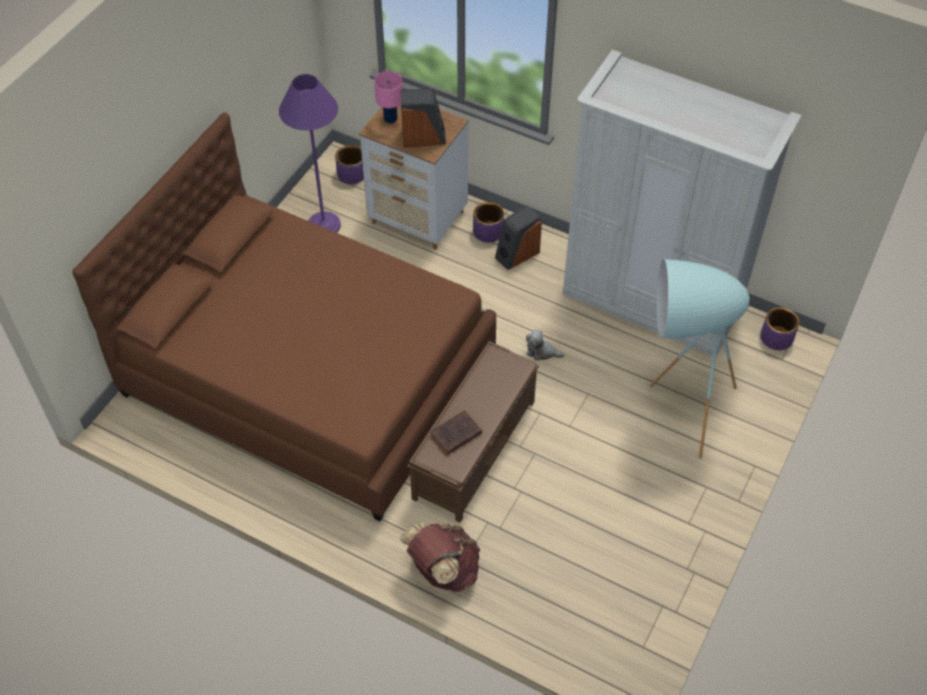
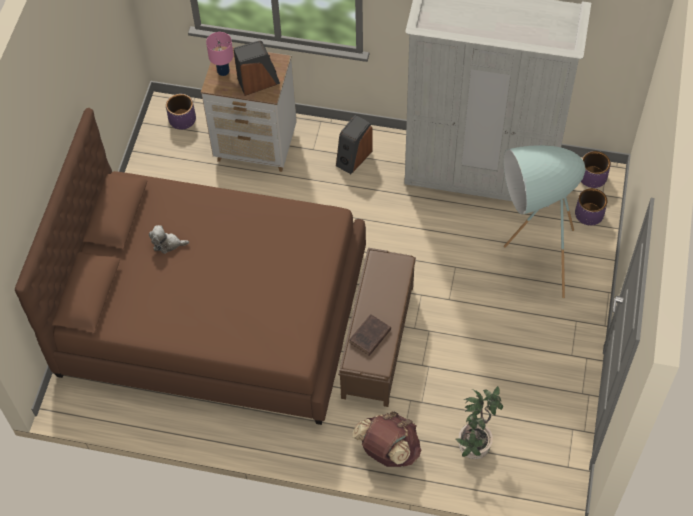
camera: 15 degrees left, 5 degrees up
(324, 225) = (175, 173): purple floor lamp -> none
(488, 232) = (321, 143): purple planter -> purple planter (589, 214)
(542, 352) = (404, 240): plush toy -> plush toy (167, 244)
(543, 593) = (475, 446): none -> potted plant

